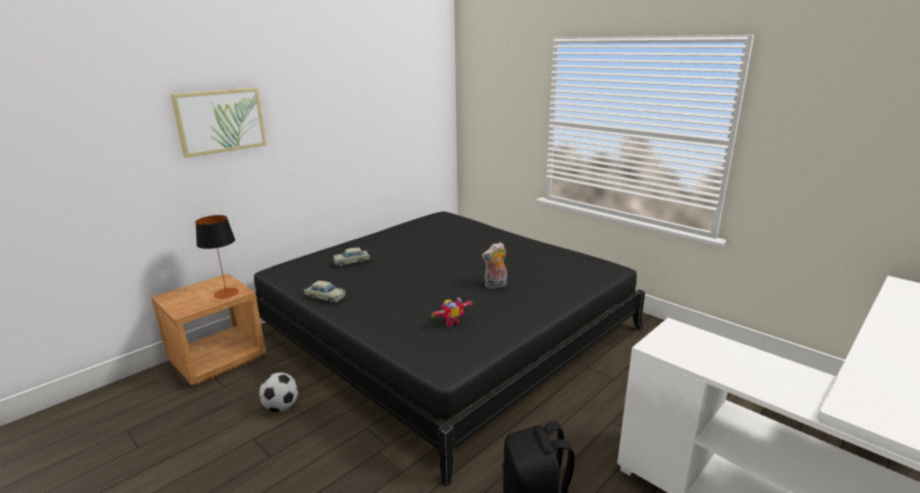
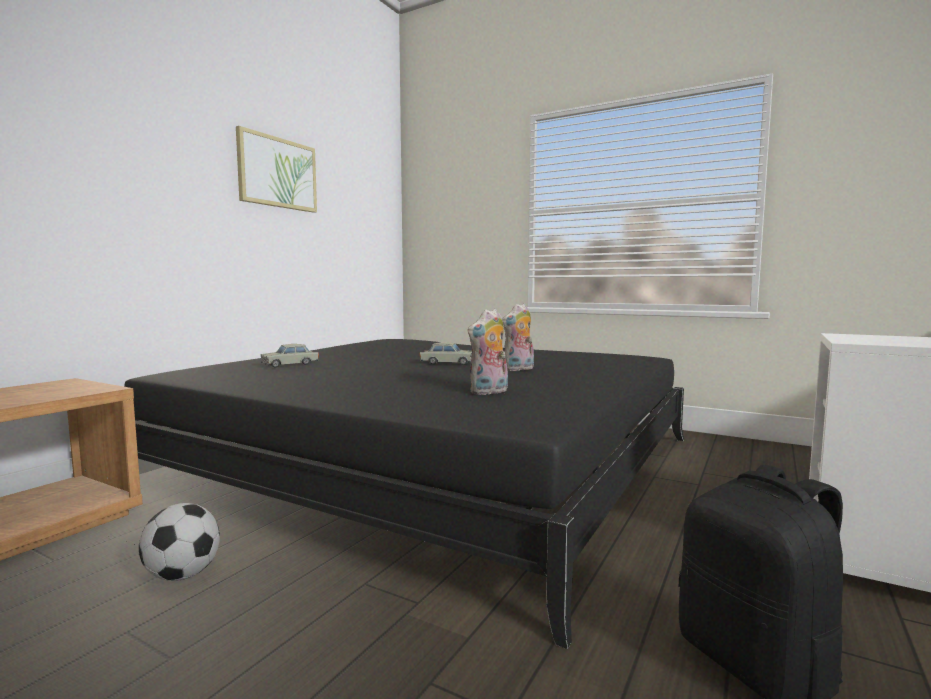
camera: 15 degrees left, 15 degrees down
(220, 121) = (92, 129): picture -> picture (277, 173)
(226, 293) = (75, 390): table lamp -> none
(325, 297) = (264, 386): beige toy car -> beige toy car (447, 363)
(451, 322) = (489, 392): toy robot -> plush toy

